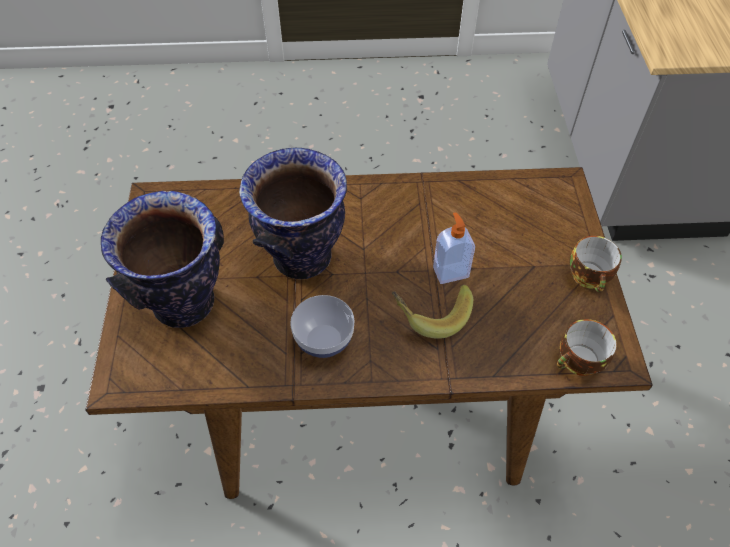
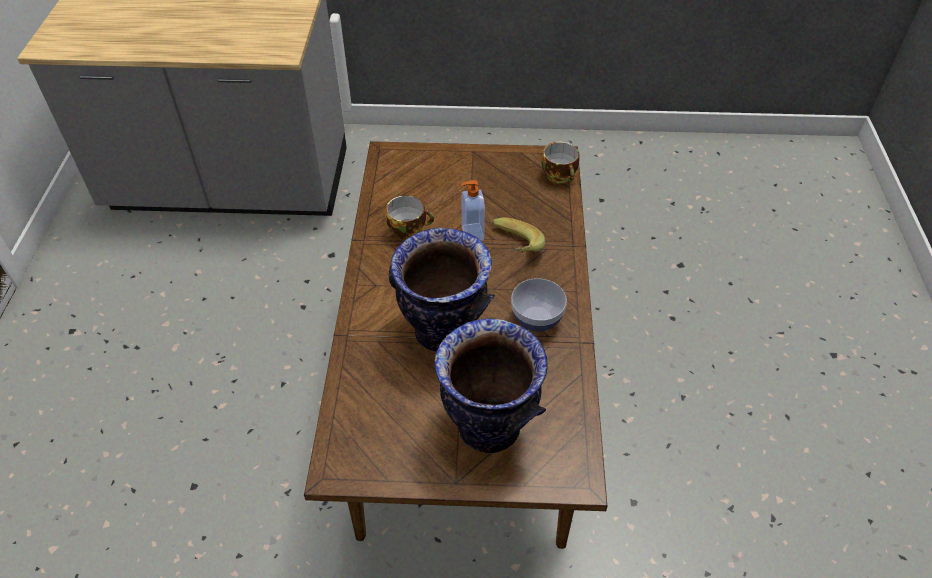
camera: 85 degrees left, 5 degrees down
(590, 277) = (486, 157): cup -> cup (409, 229)

